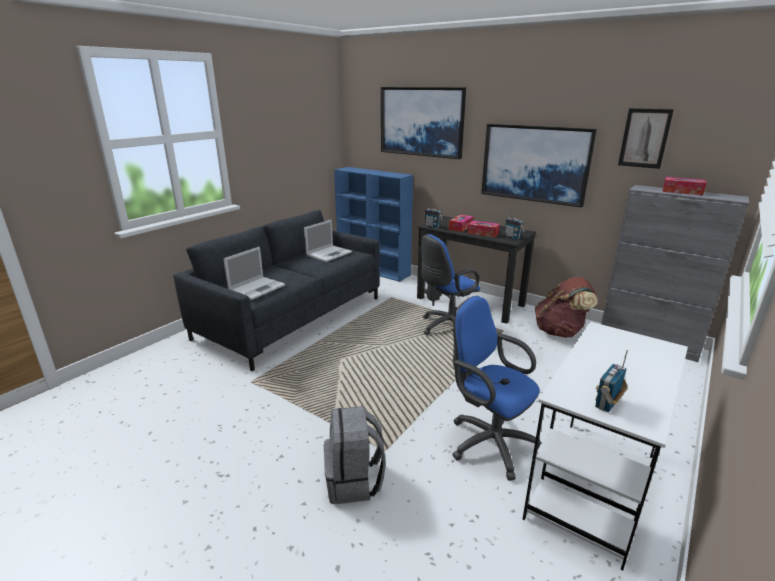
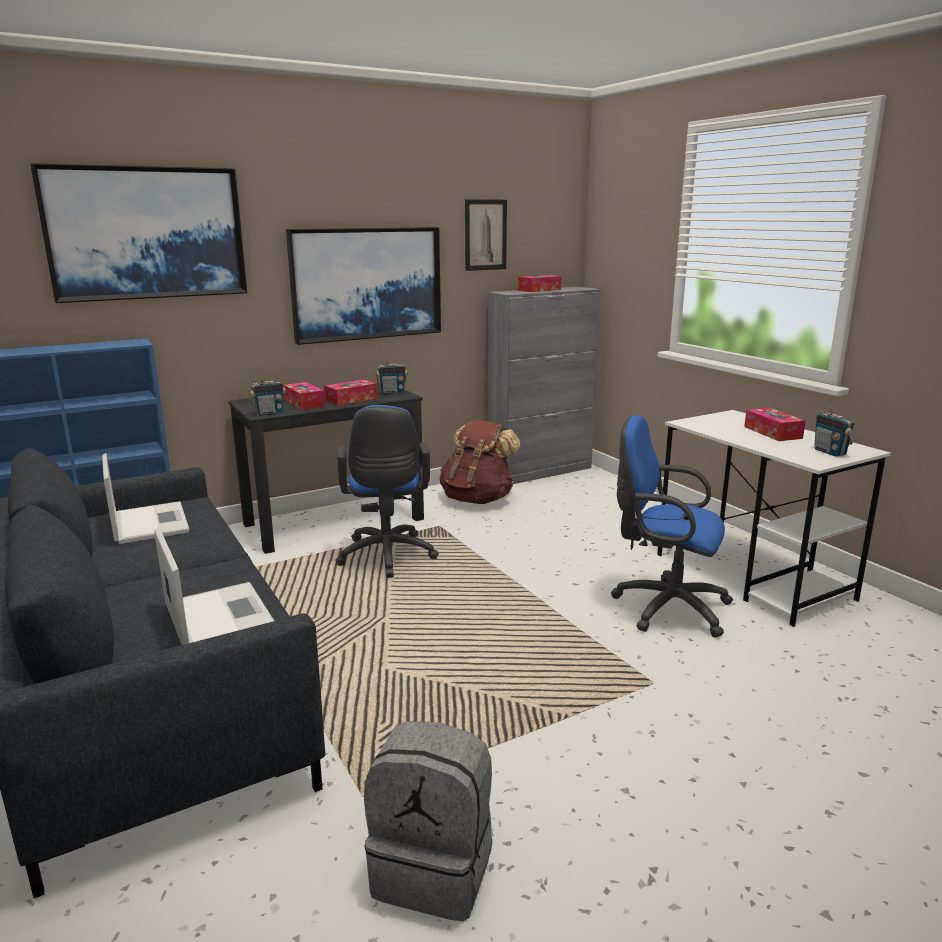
camera: 65 degrees left, 5 degrees down
(354, 481) = (708, 725): grey backpack -> grey backpack (435, 869)
(488, 441) = (665, 607): blue office chair -> blue office chair turned 45 degrees clockwise
(633, 370) = (772, 432): none -> tissue box

